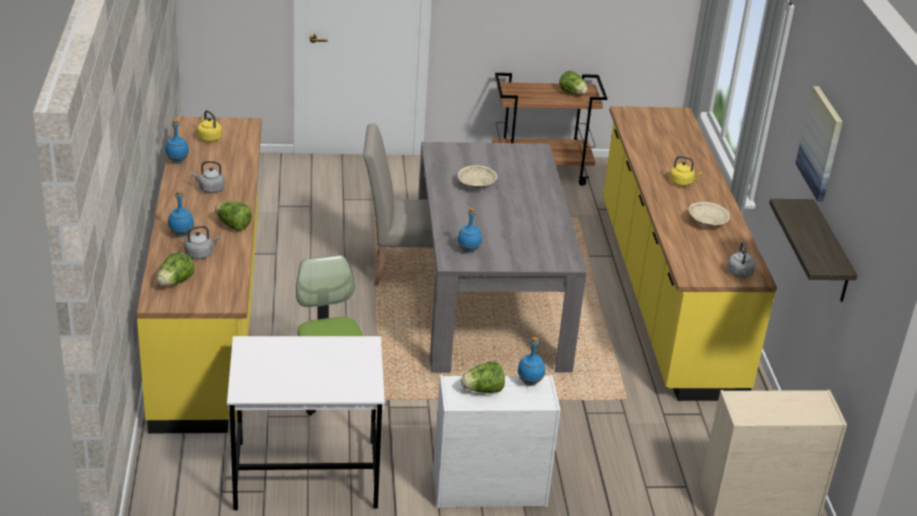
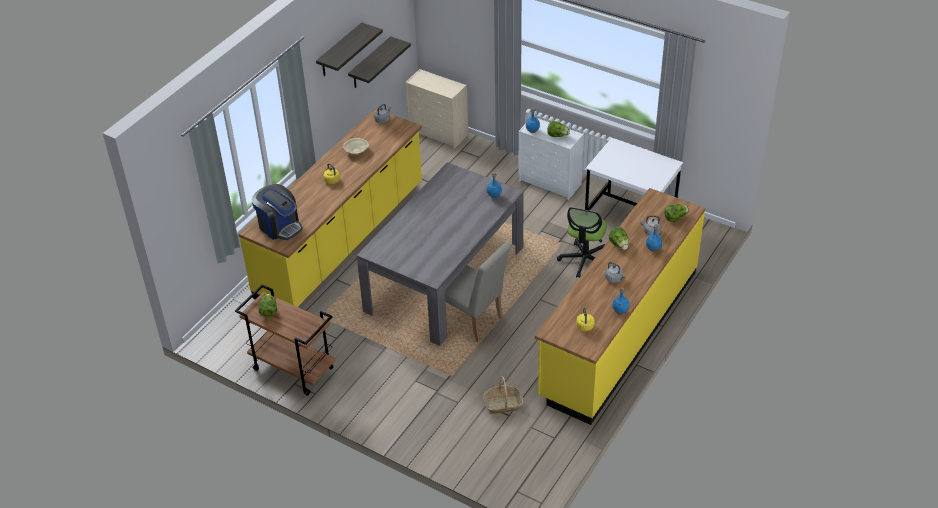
camera: 140 degrees left, 10 degrees up
(293, 212) = (503, 404): none -> basket
(476, 185) = (441, 238): beige bowl -> none
(660, 124) = (279, 226): none -> coffee machine
(821, 143) = (340, 51): picture -> shelf

